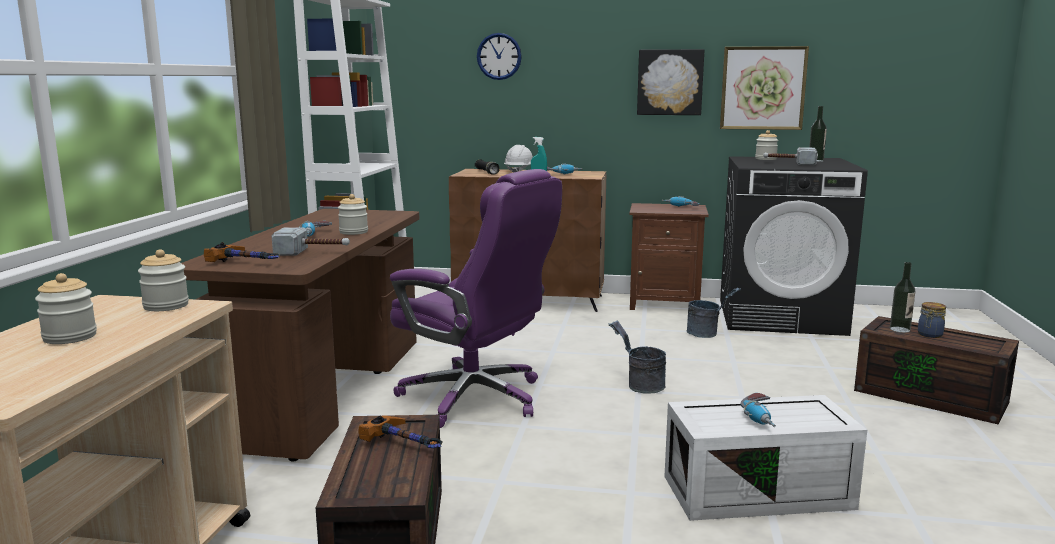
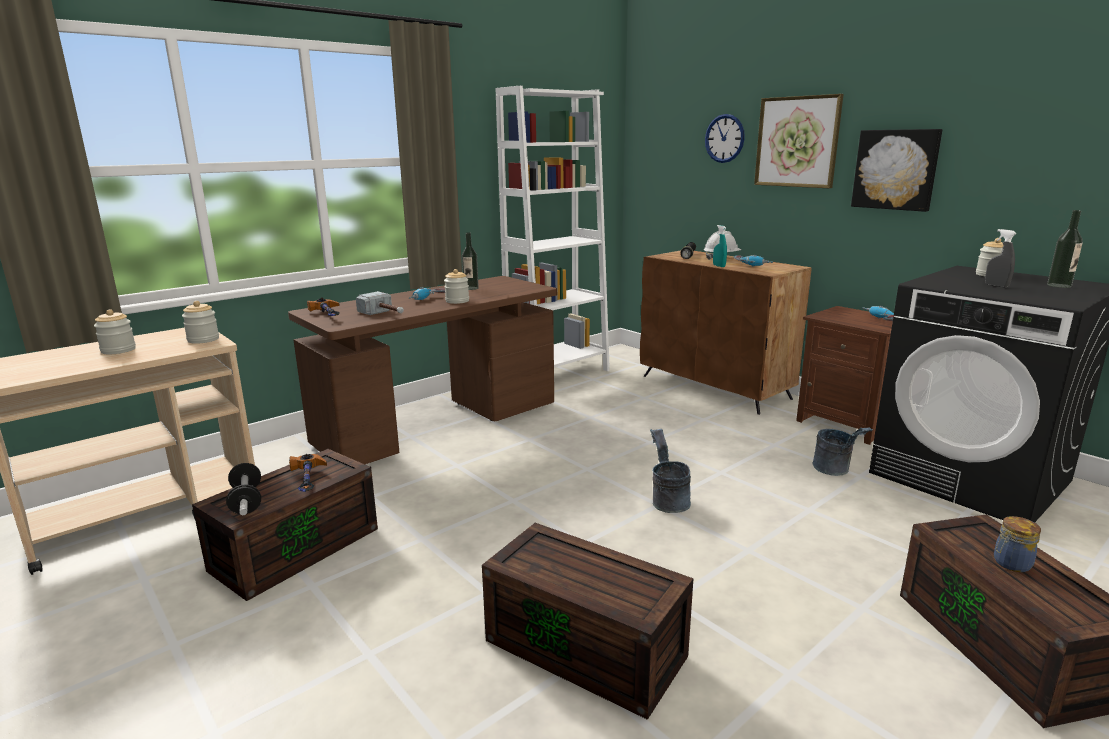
camera: 40 degrees right, 5 degrees up
(378, 481) = (246, 501): none -> dumbbell
(475, 398) = (520, 464): purple office chair -> none
(758, 491) = (589, 647): white storage box -> brown storage box
(762, 418) = (575, 573): power drill -> none
(763, 88) = (1018, 180): picture -> picture (797, 142)
(789, 163) = (996, 286): hammer -> grey spray bottle
(900, 329) = (979, 541): bottle -> bottle (471, 288)

